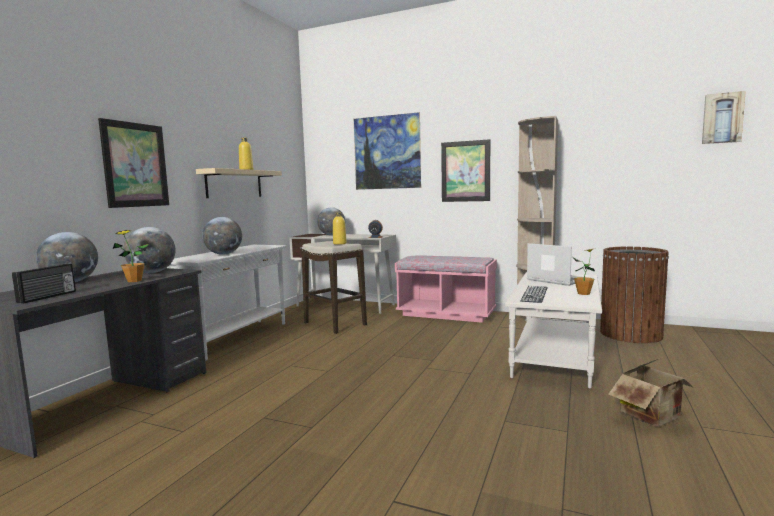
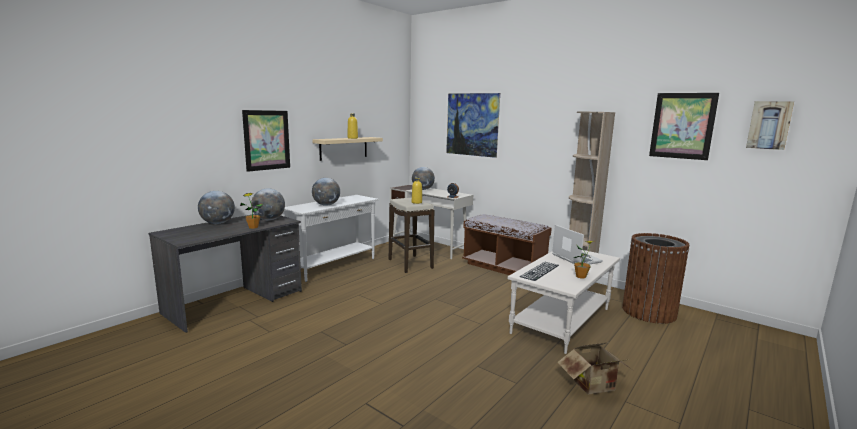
camera: 15 degrees right, 5 degrees up
(48, 297) = (198, 236): radio -> none
(446, 314) = (503, 267): pink bench -> brown bench
(465, 171) = (533, 148): picture -> picture (682, 126)

